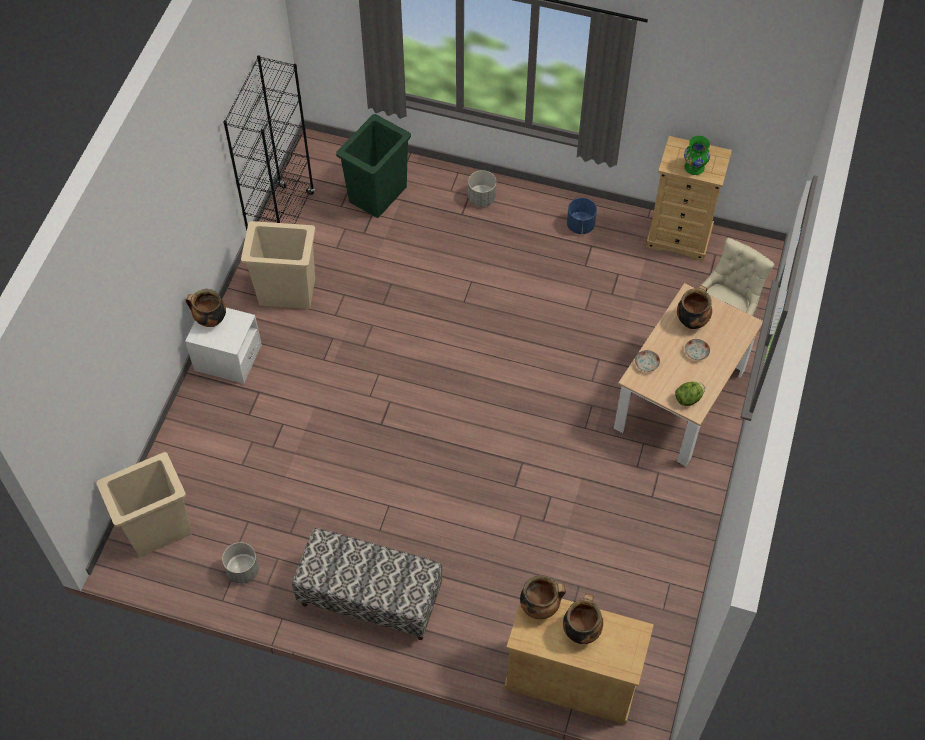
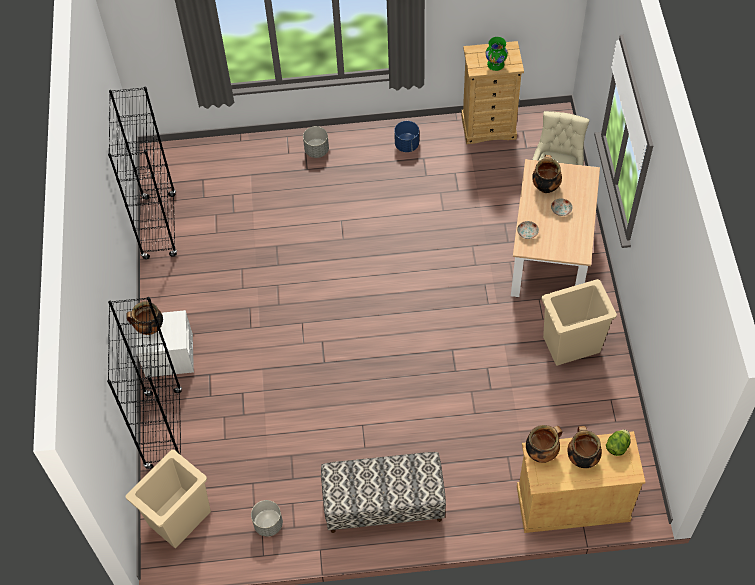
camera: 20 degrees left, 0 degrees up
(186, 431) = (164, 429): none -> black bookcase
(286, 291) = (192, 283): beige trash can -> beige trash can (570, 344)
(377, 195) = (229, 177): green trash can -> none
(688, 398) = (572, 248): lettuce -> lettuce (617, 446)

